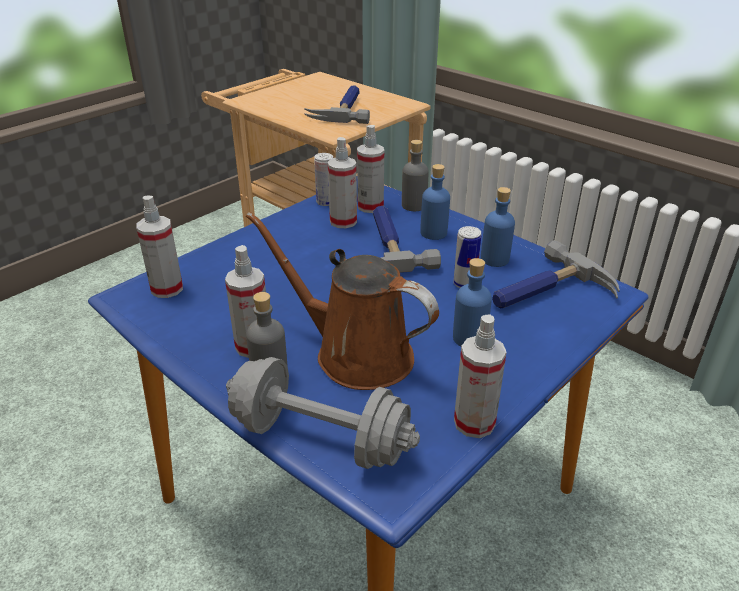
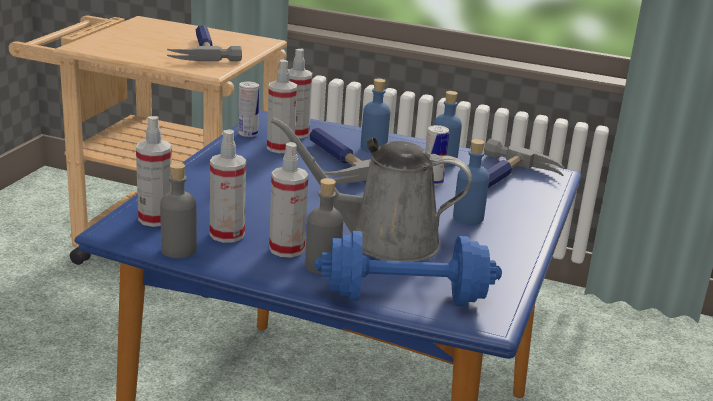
camera: 25 degrees left, 10 degrees down
(320, 438) = (405, 298): grey dumbbell -> blue dumbbell
(355, 353) = (383, 241): brown watering can -> grey watering can
(414, 205) = (336, 129): grey bottle -> grey bottle (178, 250)
(474, 422) = (516, 269): spray bottle -> spray bottle (227, 234)

